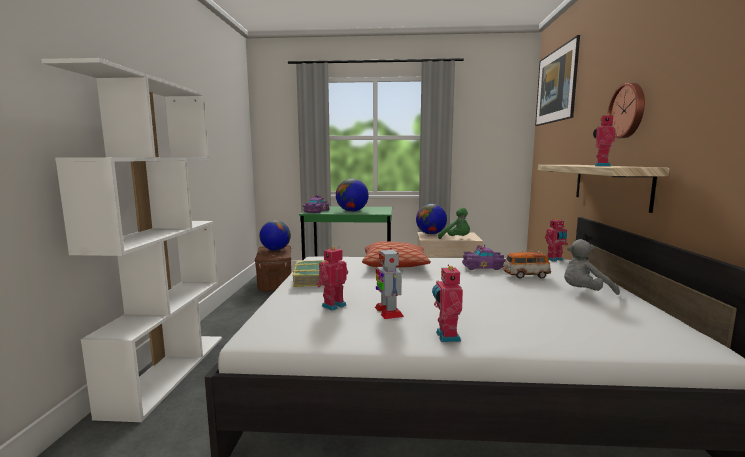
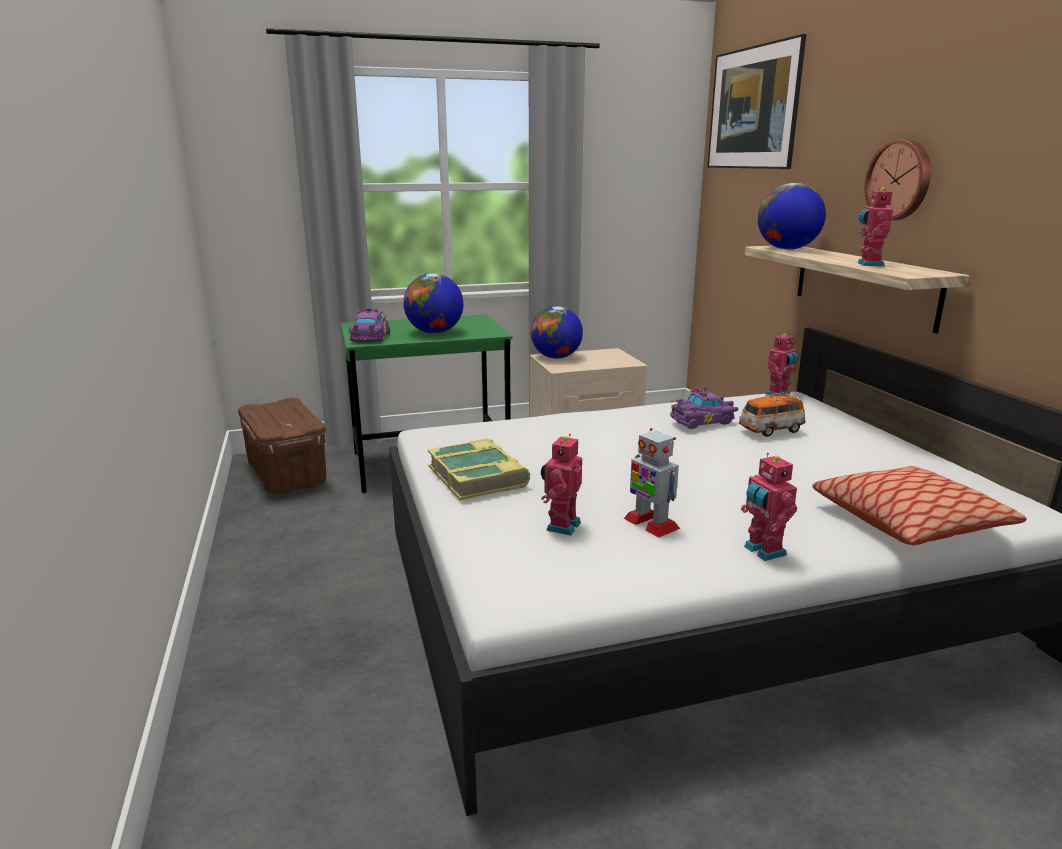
camera: 20 degrees left, 10 degrees up
(168, 371) = (235, 678): white bookcase -> none
(275, 250) = (282, 412): globe -> globe (787, 249)
(395, 265) = (569, 432): pillow -> pillow (908, 522)
(456, 239) = (606, 365): green plush toy -> none
(584, 293) = (860, 450): grey plush toy -> none

